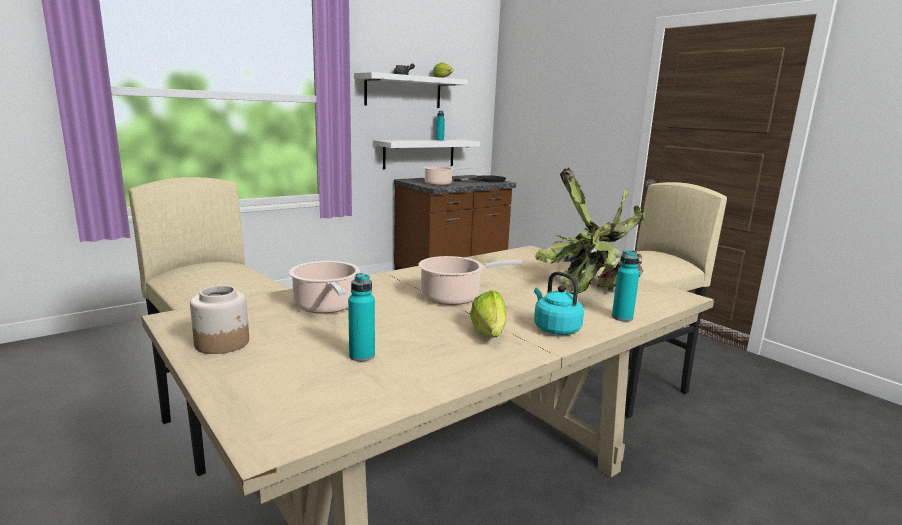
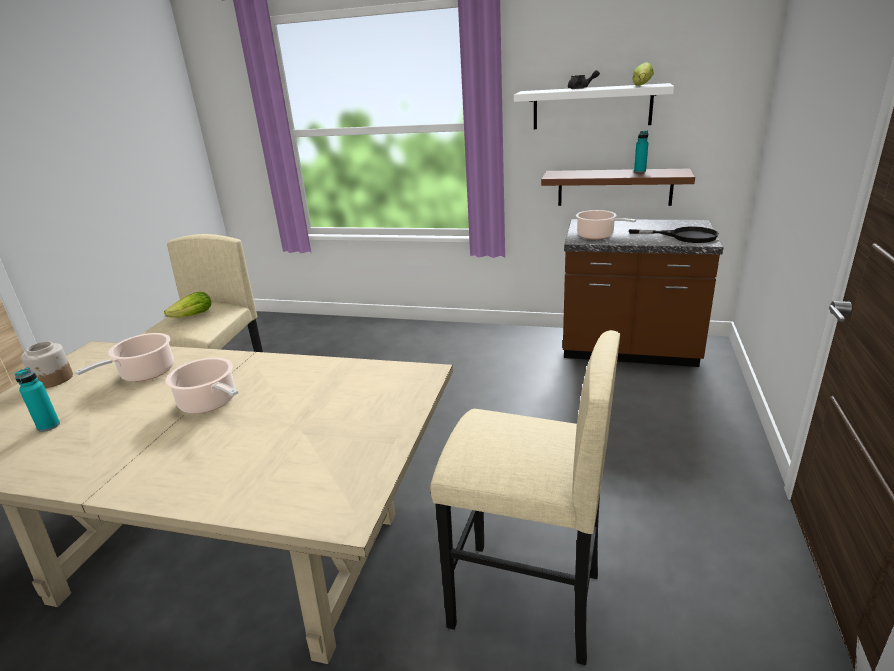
camera: 55 degrees right, 10 degrees up
(419, 153) = (614, 187): white shelf -> brown shelf
(489, 334) = (122, 452): lettuce -> lettuce (190, 316)
(554, 328) = (156, 476): turquoise kettle -> none
(593, 285) = (326, 450): potted plant -> none
(622, 317) = (220, 501): turquoise bottle -> none

